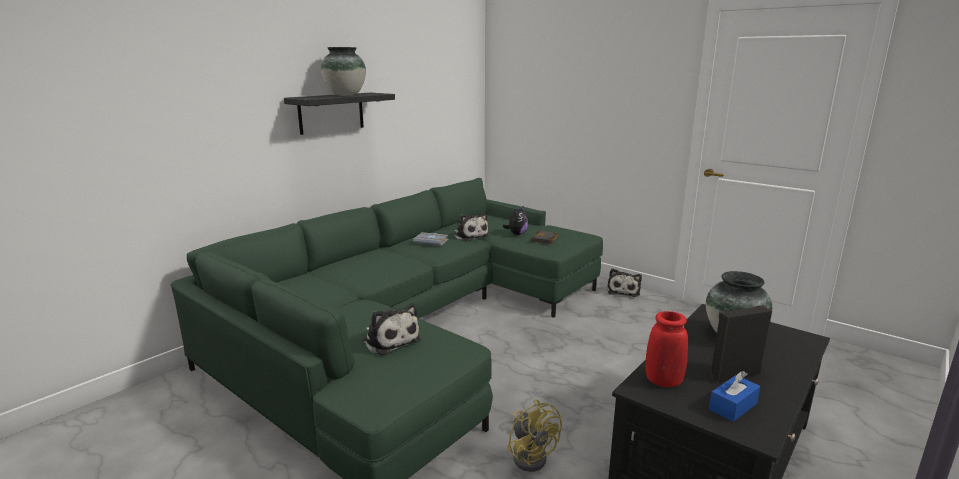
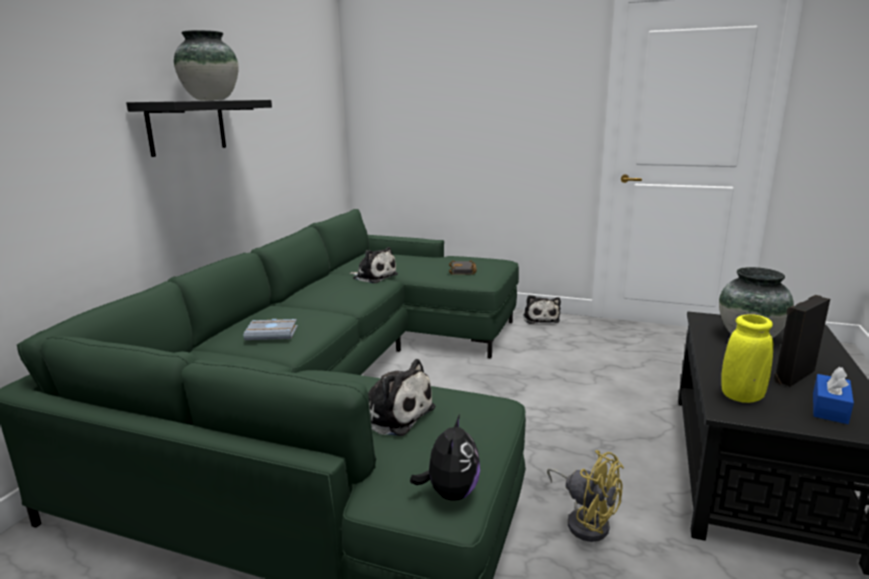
camera: 20 degrees left, 0 degrees up
(432, 241) = (336, 288): grey book -> grey book (273, 333)
(517, 234) = (425, 268): plush toy -> plush toy (450, 493)
(663, 381) = (741, 397): red vase -> yellow vase

